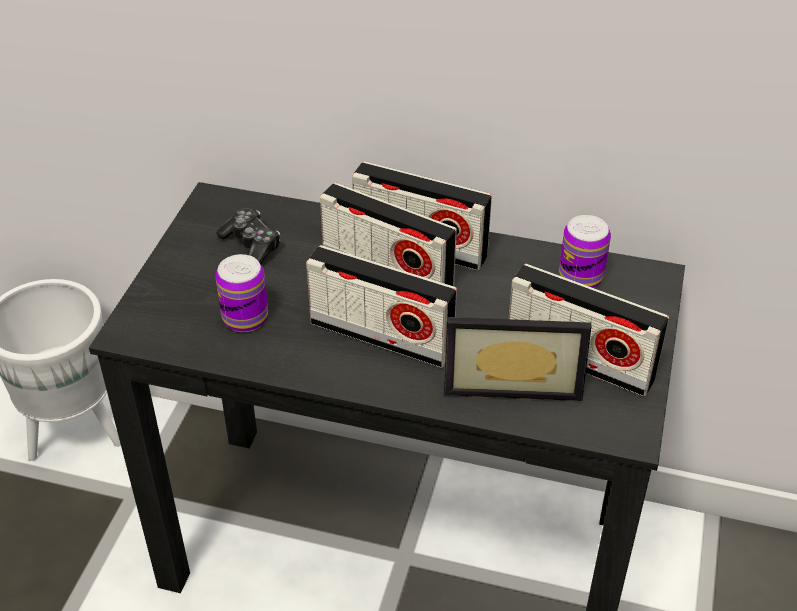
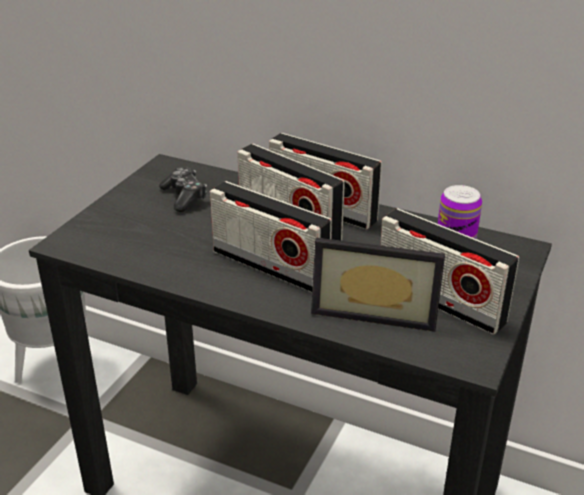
camera: 10 degrees right, 10 degrees down
(245, 318) = (161, 243): can -> none

